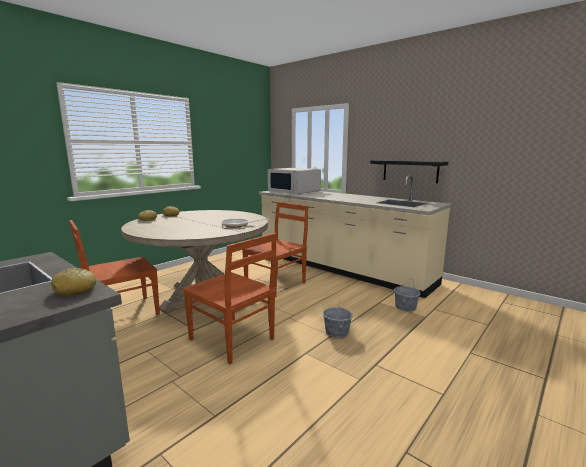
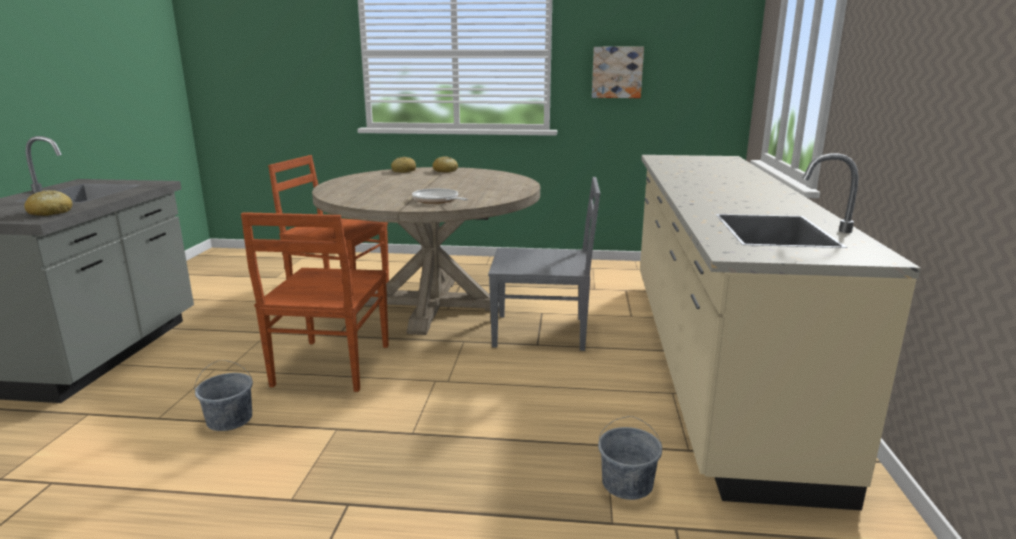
camera: 55 degrees right, 5 degrees up
(222, 153) = (617, 72): none -> picture
(276, 284) = (543, 332): brown chair -> grey chair
(294, 191) = (701, 164): white microwave -> none
(337, 332) = (429, 435): grey bucket -> grey bucket (230, 419)
(410, 171) = (913, 143): black shelf -> none

